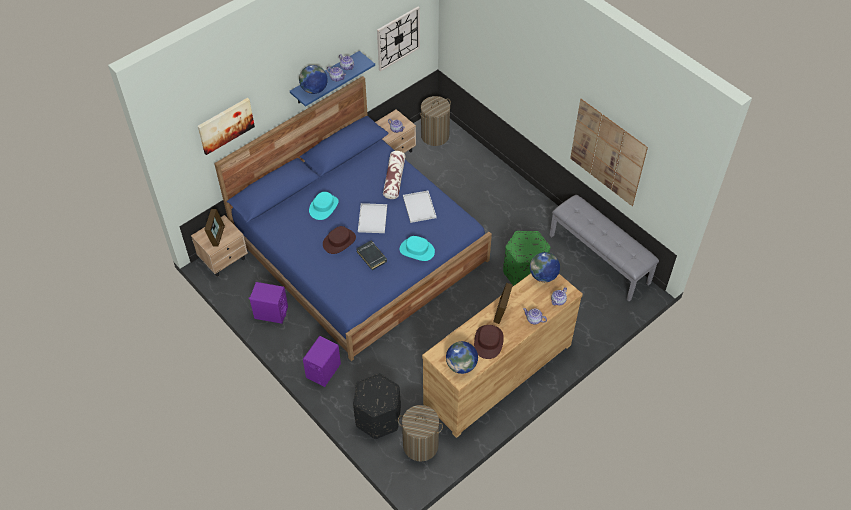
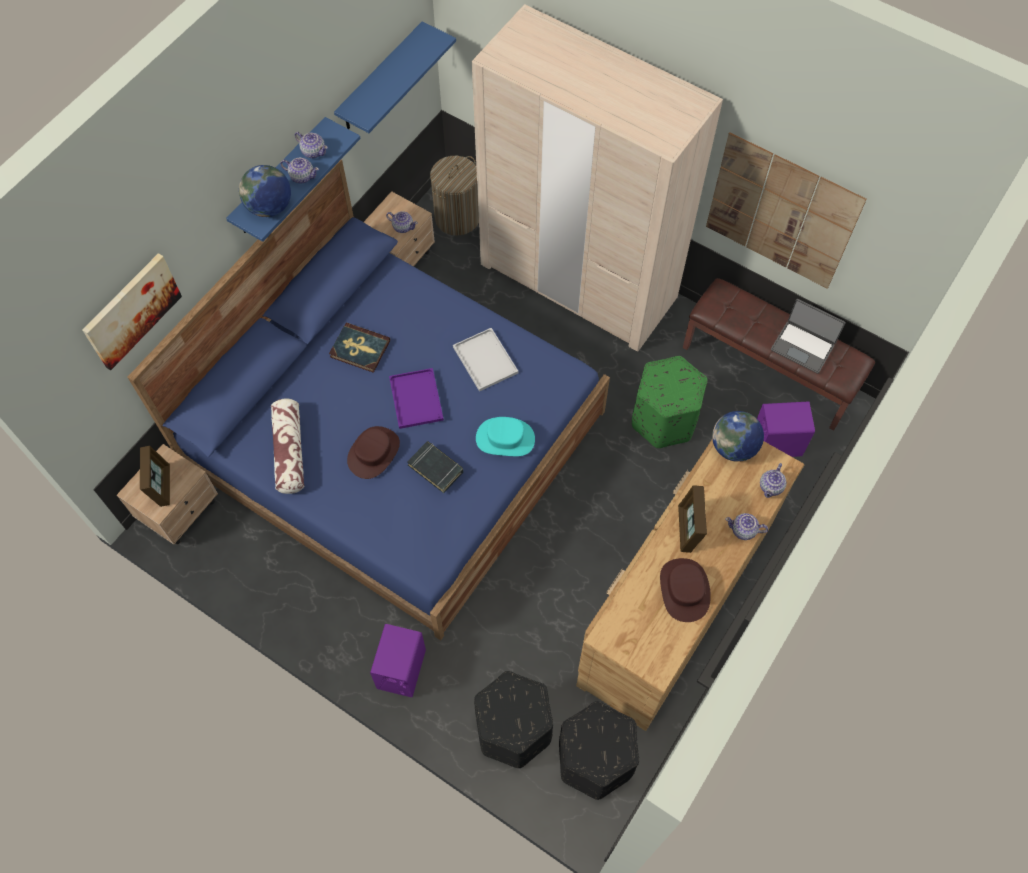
camera: 15 degrees left, 10 degrees up
(271, 313) = (286, 587): purple speaker -> purple speaker (776, 443)
(323, 207) = (329, 396): turquoise hat -> none
(349, 186) = (360, 349): none -> book
(373, 219) = (417, 400): white tray -> purple tray
(394, 179) = (430, 319): pillow -> pillow (289, 451)
(398, 38) = (380, 78): wall clock -> blue shelf
(420, 445) = (594, 760): laundry basket -> black ottoman
(461, 365) = (654, 645): globe -> none
(497, 185) = (578, 281): none -> beige wardrobe
(599, 259) = (769, 369): grey bench -> brown bench
(615, 242) = (803, 346): none -> laptop

